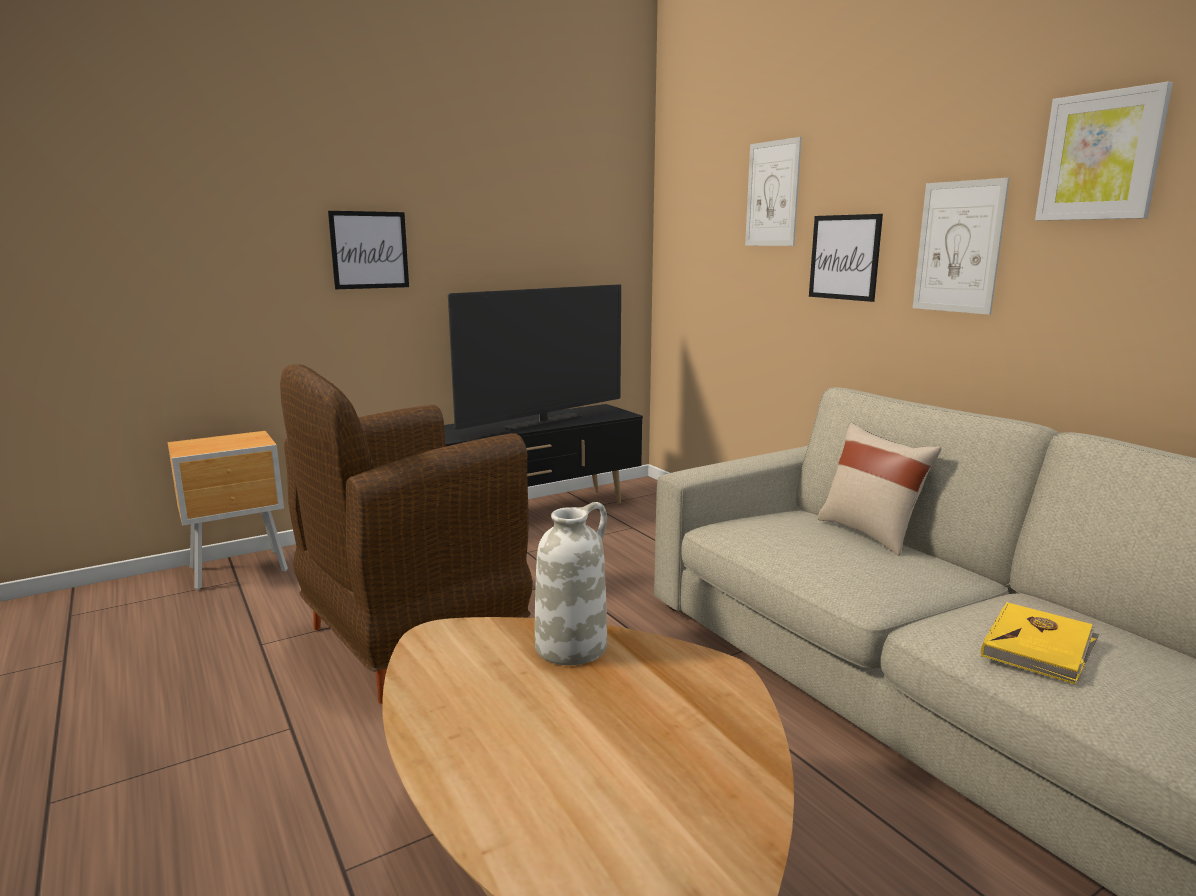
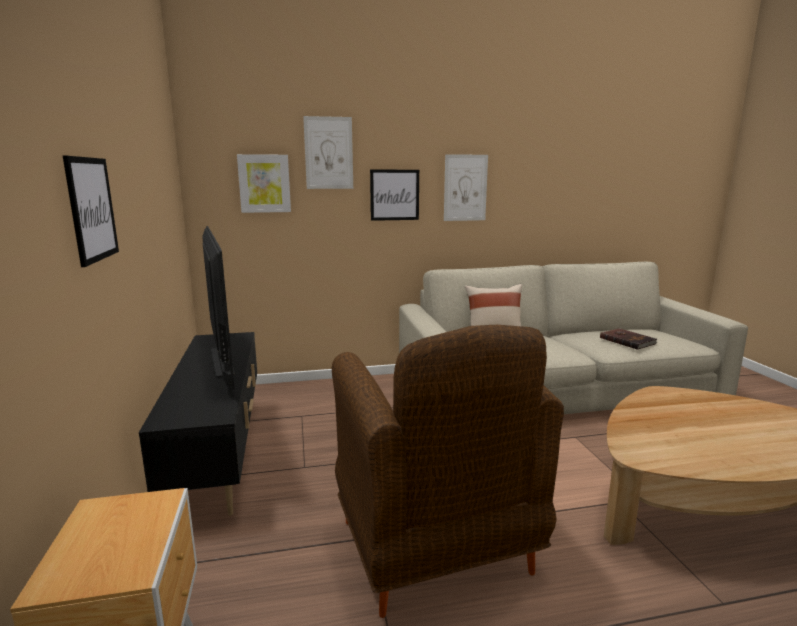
camera: 70 degrees left, 0 degrees up
(571, 646) = (643, 419): white vase -> none
(1039, 646) = (627, 340): yellow book -> brown book
(1100, 156) = (524, 148): picture -> picture (264, 183)

